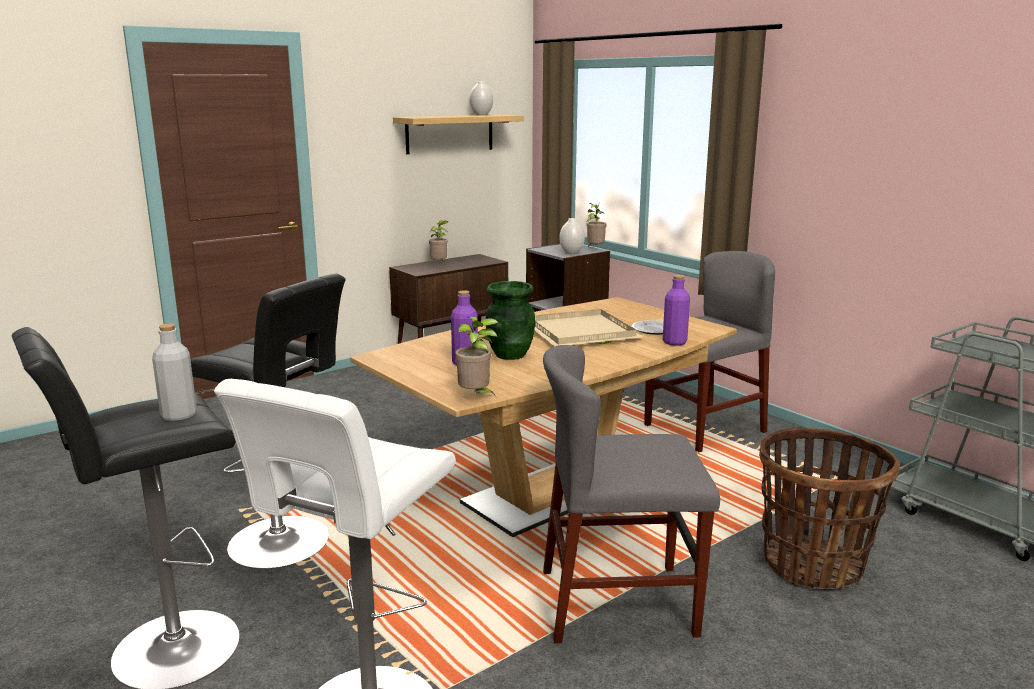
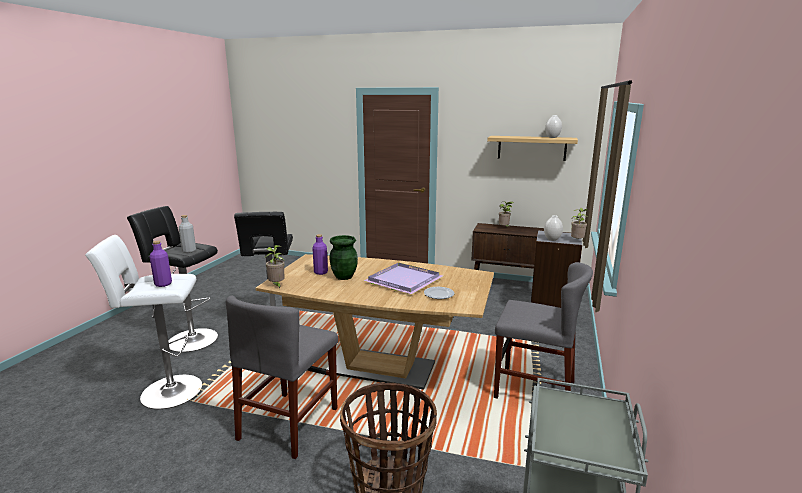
camera: 55 degrees right, 0 degrees up
(579, 333) = (402, 281): beige tray -> purple tray
(617, 602) = (289, 423): grey chair -> grey chair turned 120 degrees counterclockwise
(674, 342) = (422, 304): purple bottle -> purple bottle (163, 284)

